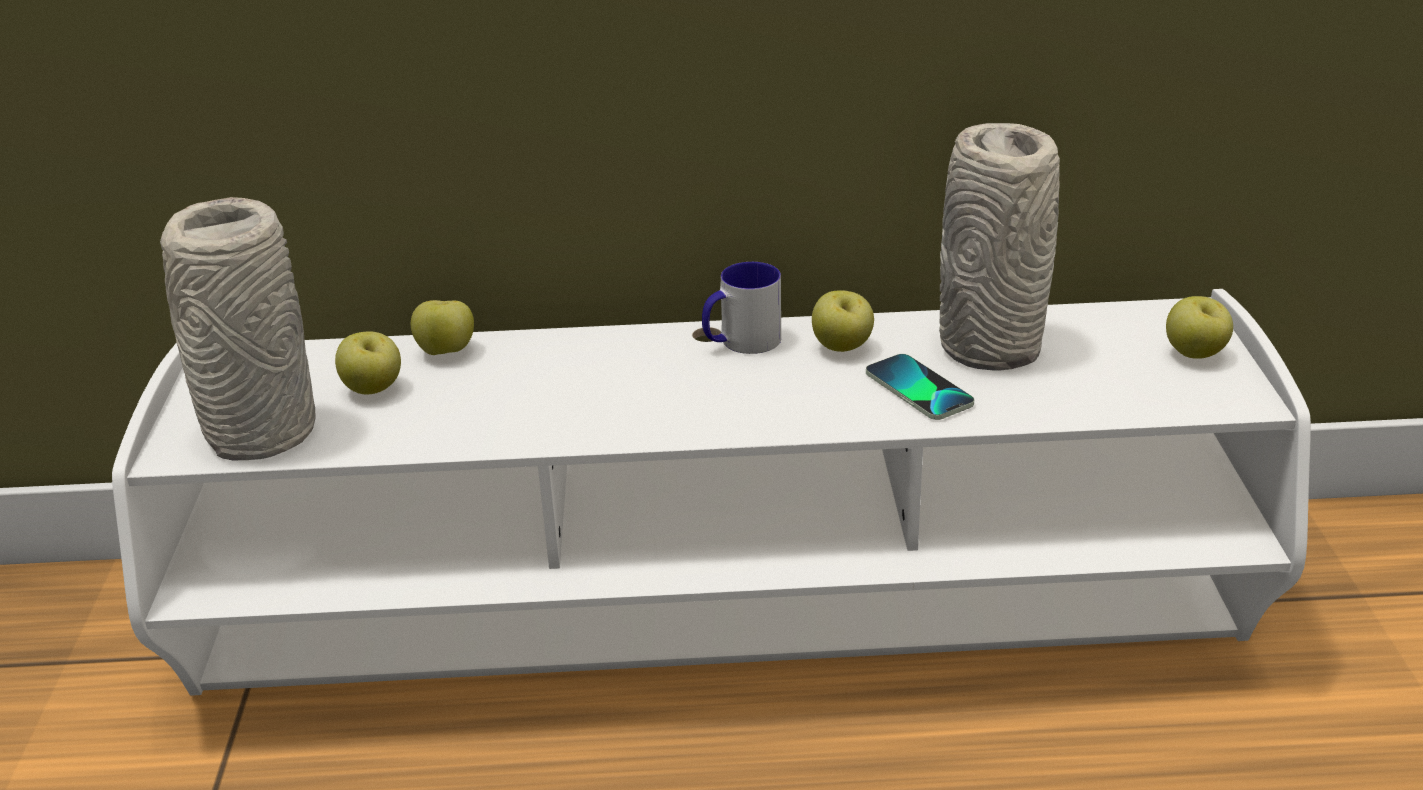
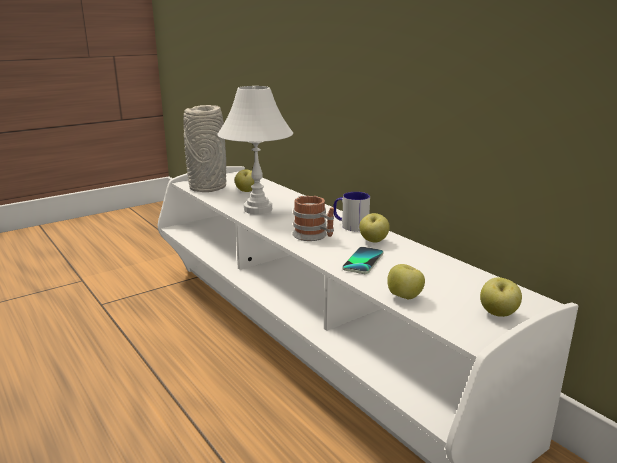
camera: 55 degrees right, 10 degrees down
(446, 352) = (280, 192): apple -> apple (404, 297)
(515, 411) = (257, 209): none -> white table lamp
(751, 397) = (314, 236): none -> mug
(989, 349) = (419, 267): grey vase -> none

